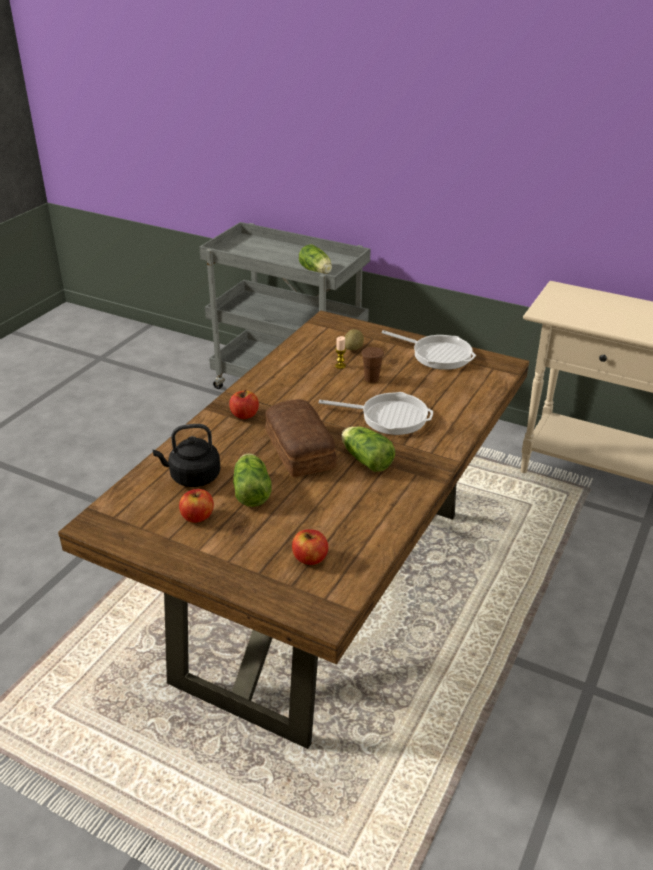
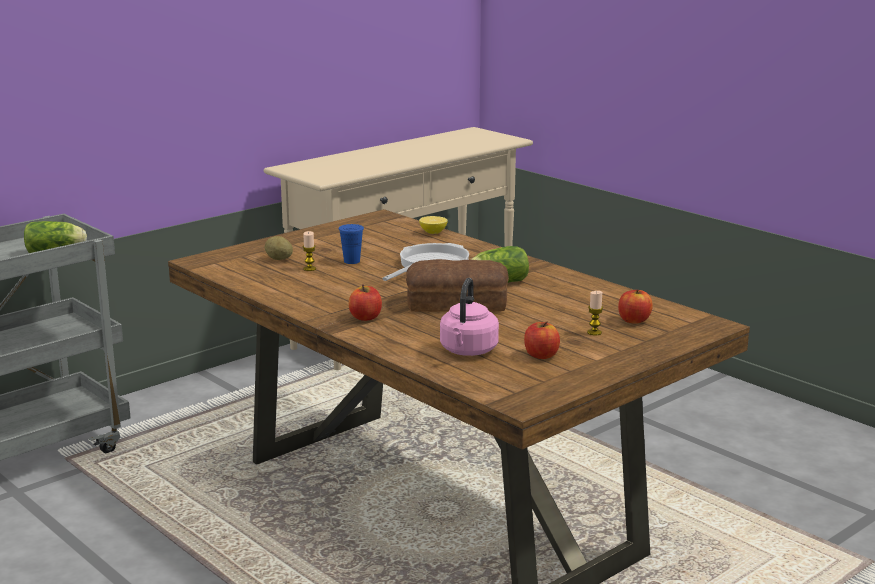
camera: 70 degrees left, 15 degrees down
(192, 477) = (468, 351): black kettle -> pink kettle
(251, 490) = (512, 329): lettuce -> none
(265, 538) = (594, 332): none -> candle
(371, 379) = (352, 261): brown cup -> blue cup
(438, 354) = (334, 233): frying pan -> none
(481, 399) = (433, 232): none -> lemon

